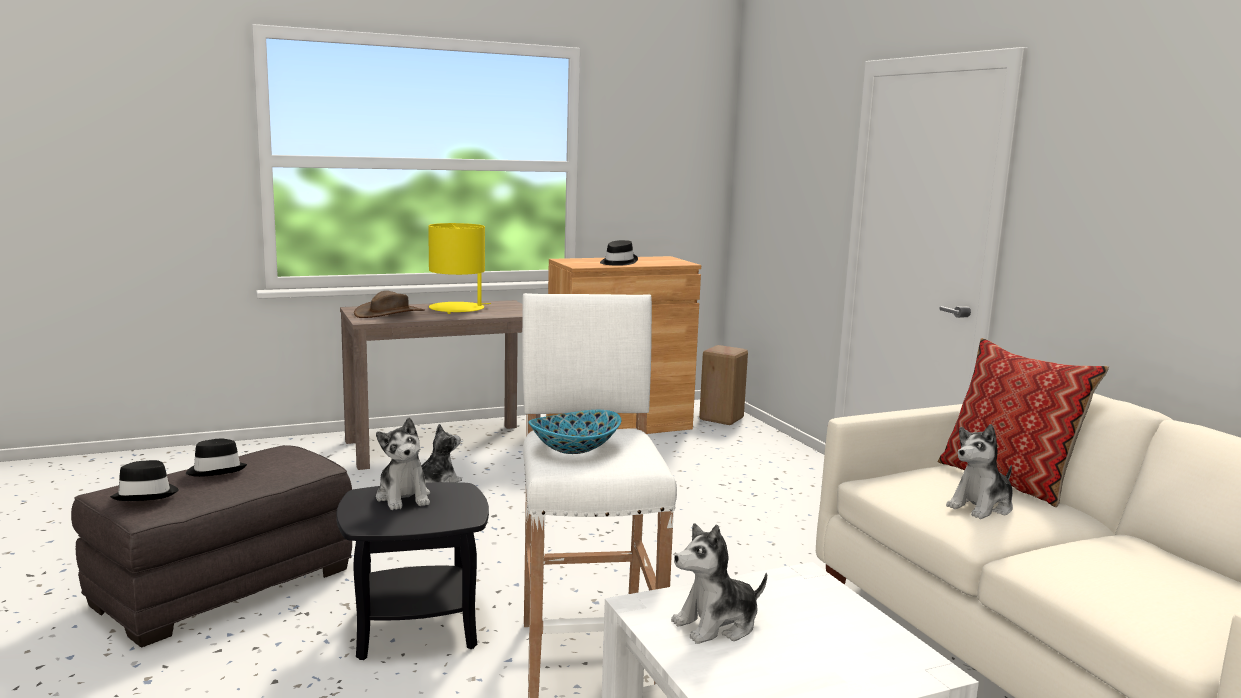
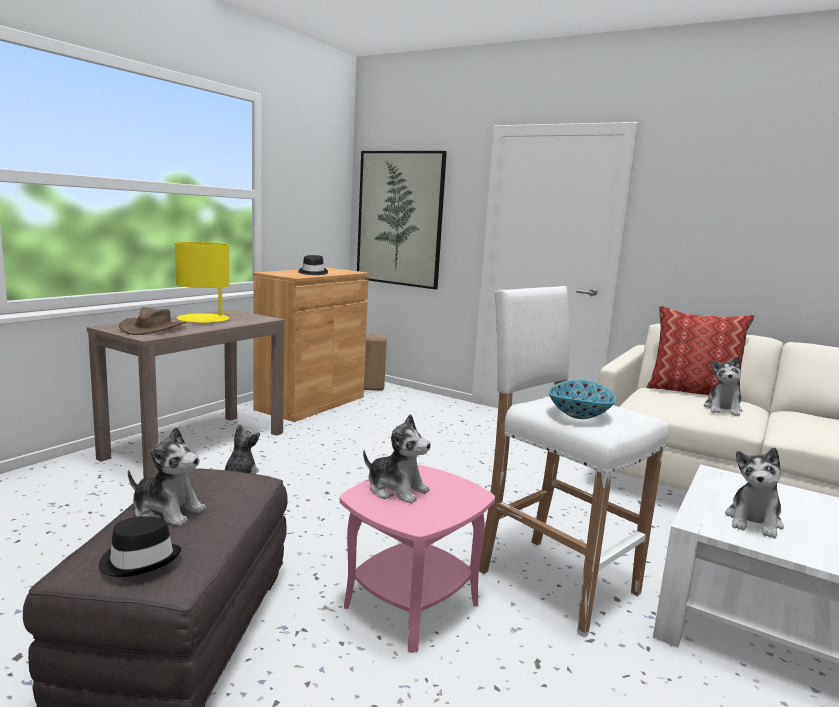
camera: 35 degrees left, 0 degrees up
(216, 470) = (167, 512): black hat -> plush toy
(416, 627) = (411, 605): black side table -> pink side table
(772, 193) = (400, 219): none -> picture

